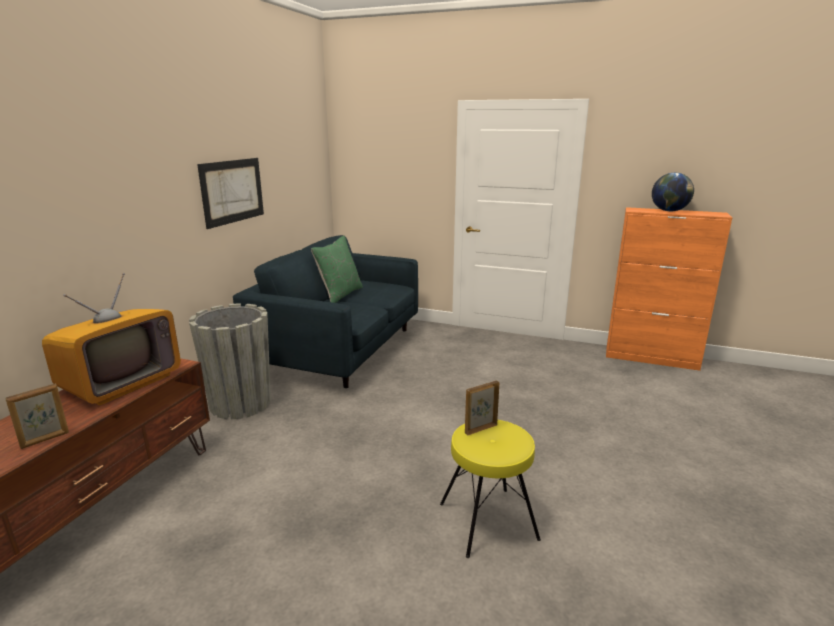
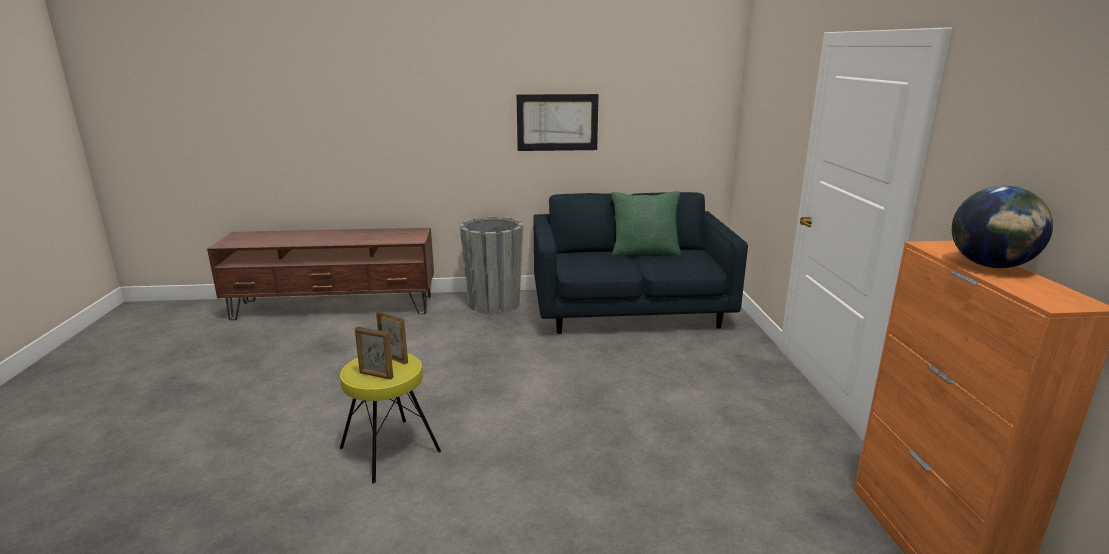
camera: 65 degrees right, 0 degrees up
(45, 440) = (308, 243): picture frame -> picture frame (376, 375)
(121, 383) = (381, 236): television -> none

